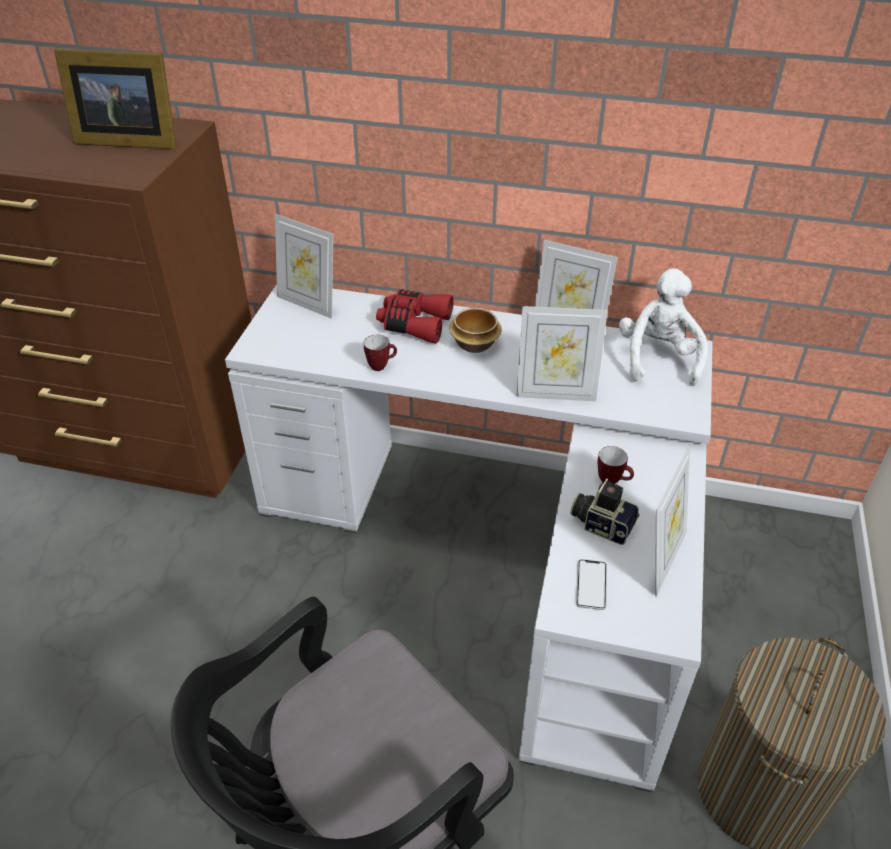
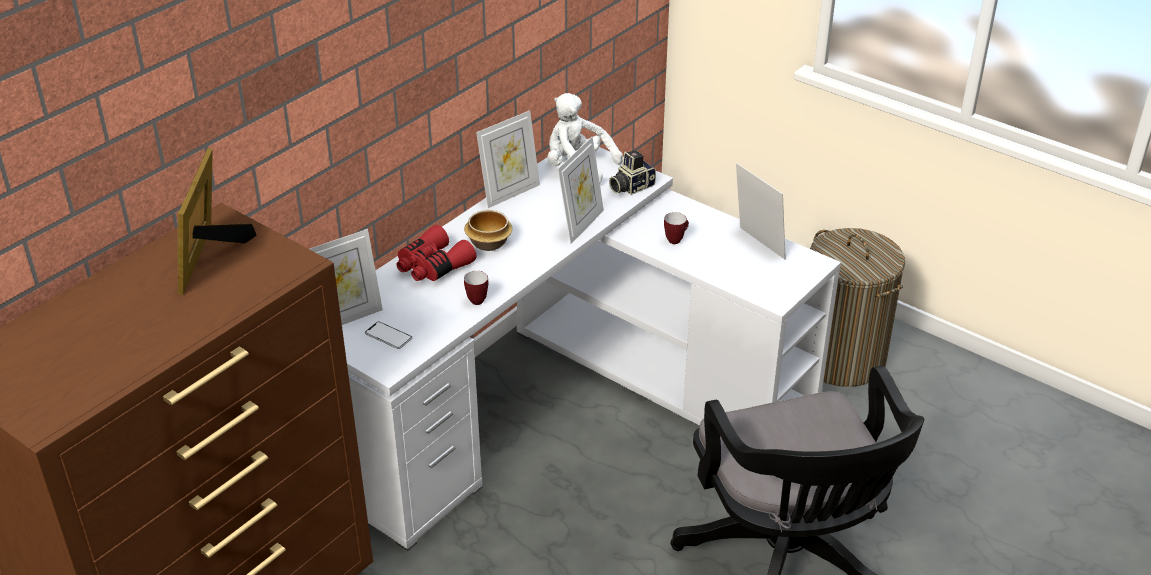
camera: 65 degrees left, 5 degrees down
(126, 140) = (211, 257): picture frame -> picture frame turned 150 degrees clockwise
(591, 585) = (761, 281): phone -> phone (388, 336)
(602, 524) = (712, 258): camera -> camera (630, 187)

